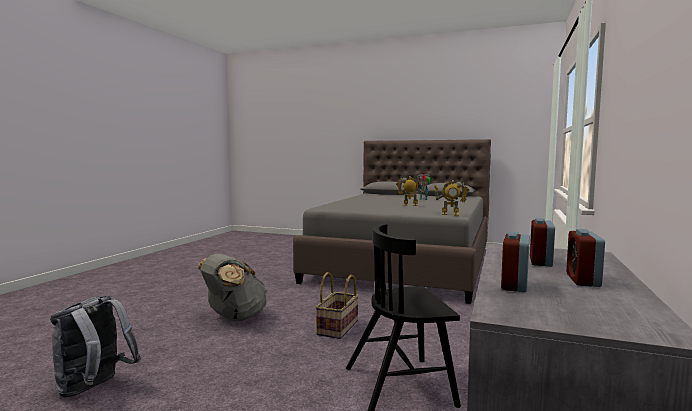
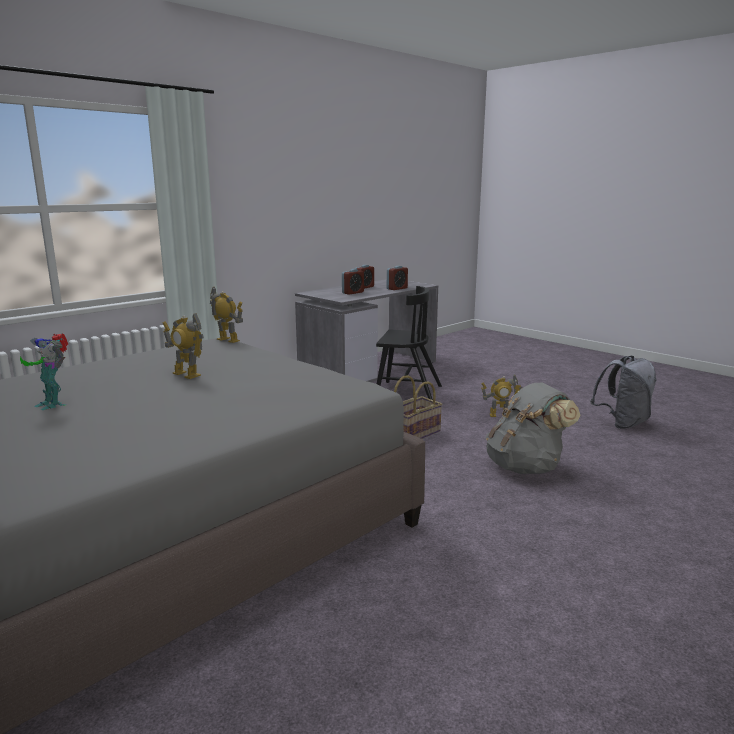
camera: 155 degrees left, 10 degrees up
(259, 368) = (499, 415): none -> toy robot

